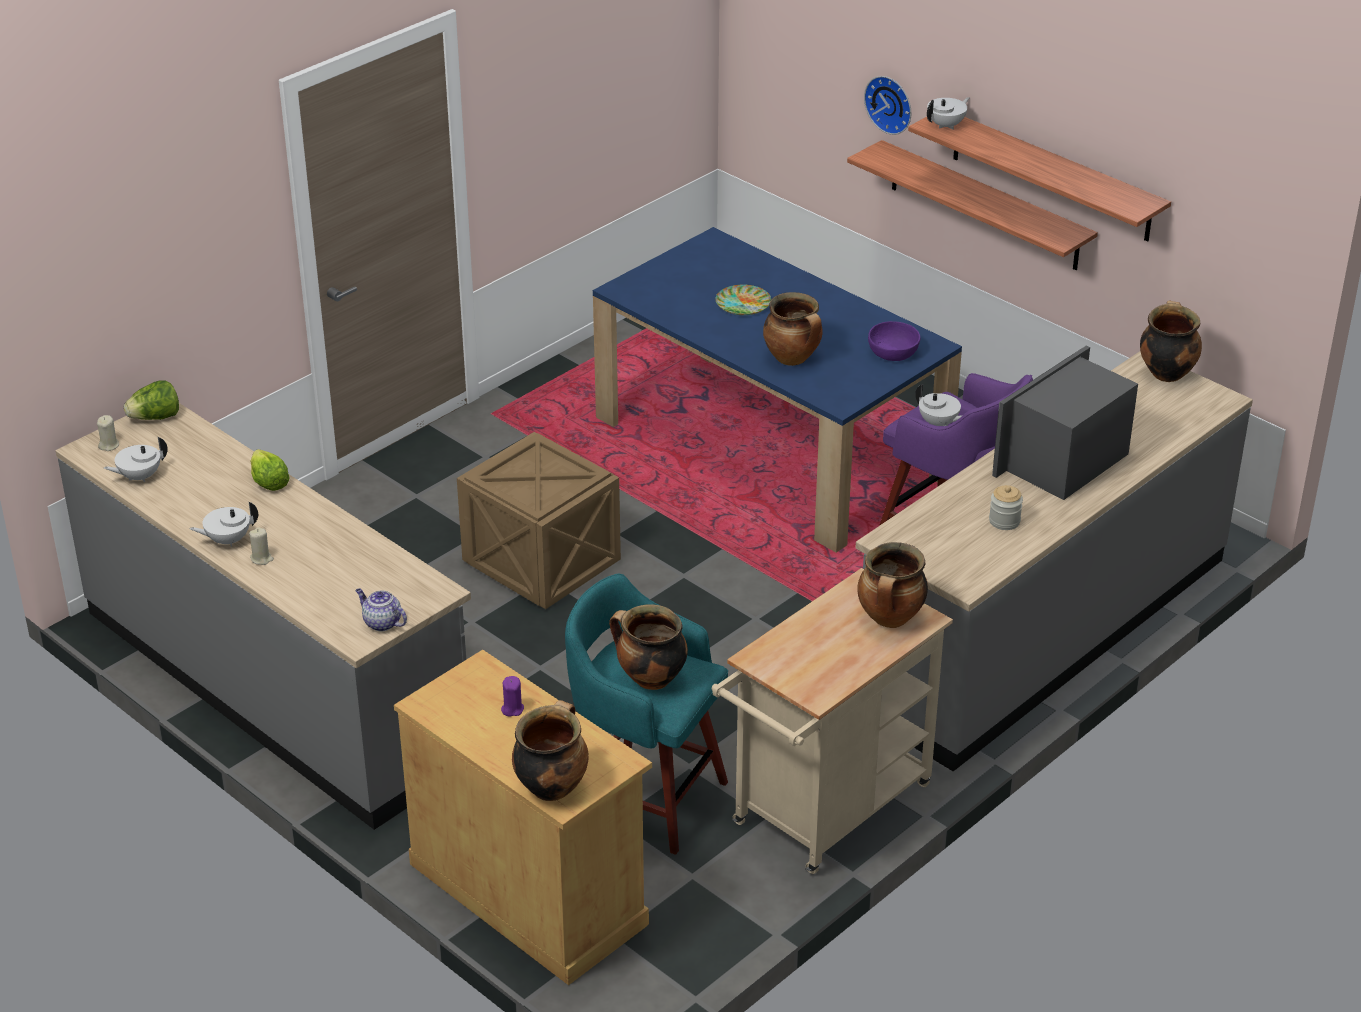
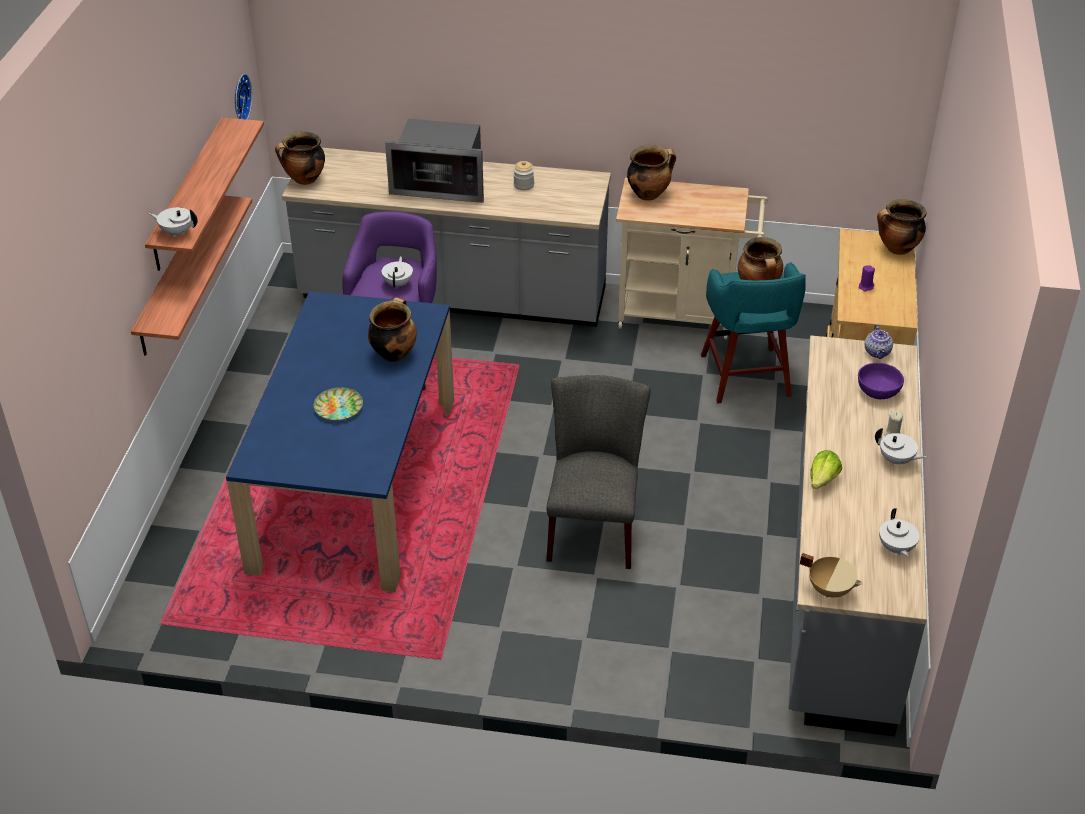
camera: 125 degrees left, 5 degrees up
(109, 445) = (887, 591): beige candle -> none
(139, 476) = (896, 548): white teapot -> white teapot turned 60 degrees clockwise
(155, 418) = (830, 589): lettuce -> beige cooking pot
(543, 563) = (593, 526): crate -> grey chair
(891, 103) = (126, 293): wall clock -> wall clock (239, 98)
(893, 353) = (345, 314): purple bowl -> purple bowl (878, 390)

